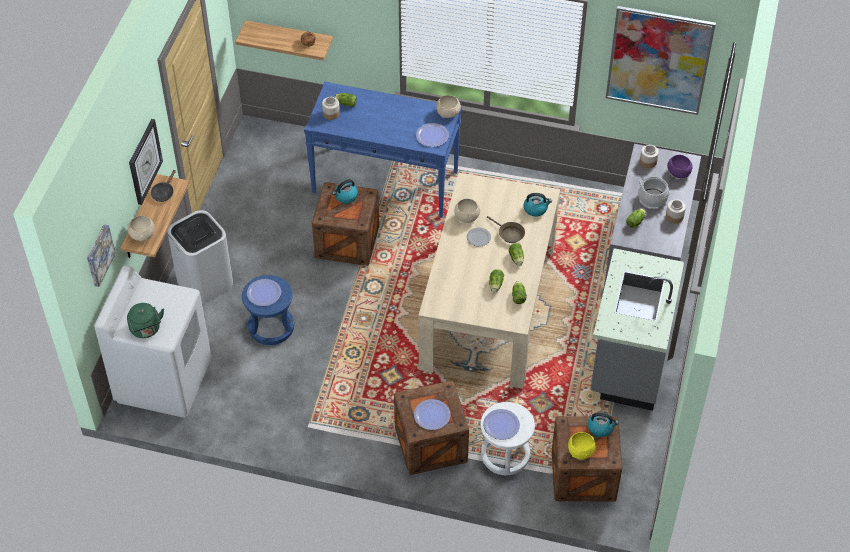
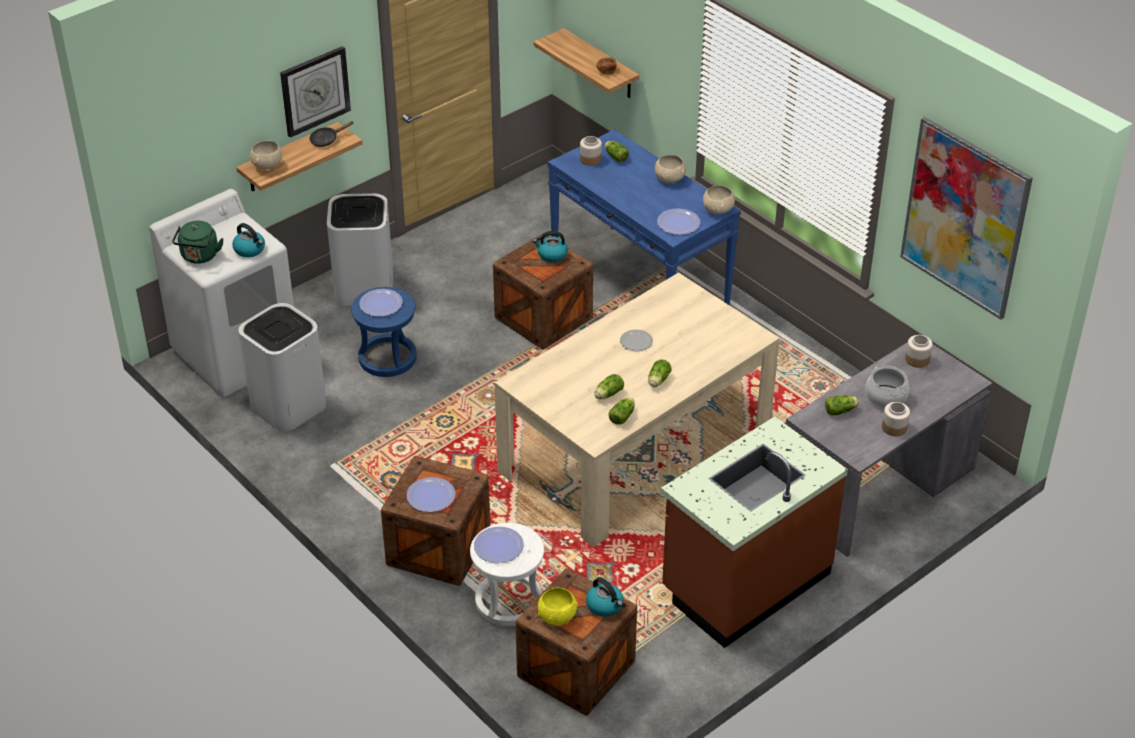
camera: 35 degrees right, 10 degrees down
(98, 255) = (187, 148): picture -> none
(237, 399) = (288, 405): none -> white trash can
(467, 217) = (643, 317): beige bowl -> beige bowl (670, 179)
(509, 234) = (674, 354): brown frying pan -> none
(536, 209) = (730, 344): kettle -> kettle (250, 250)
(628, 361) = (744, 583): grey counter -> brown counter
(678, 173) = (944, 387): purple bowl -> none

